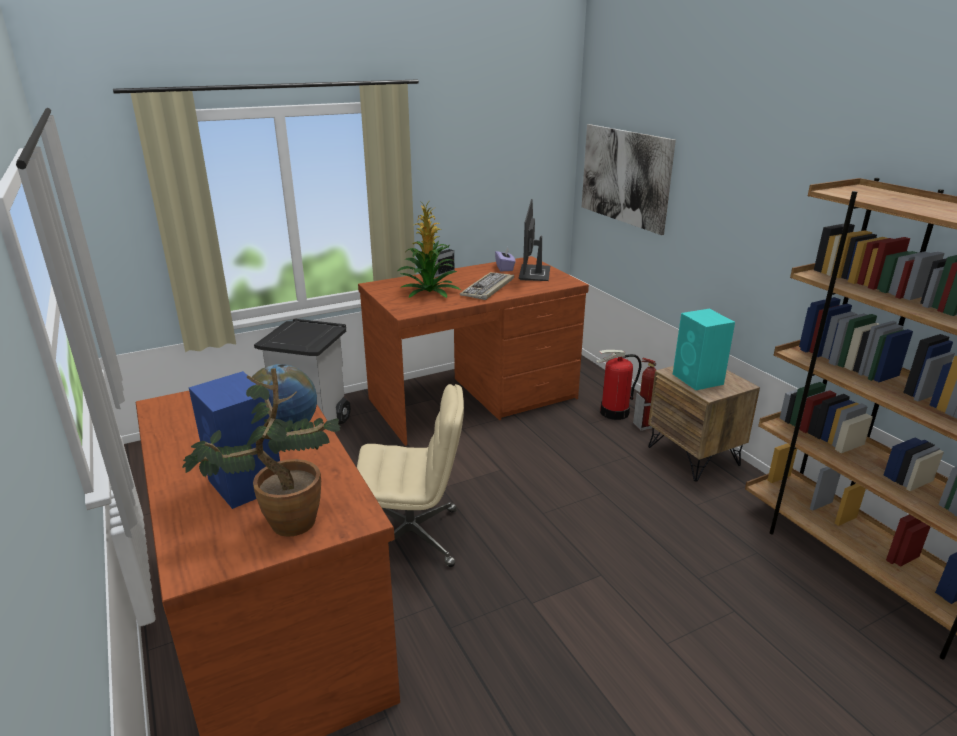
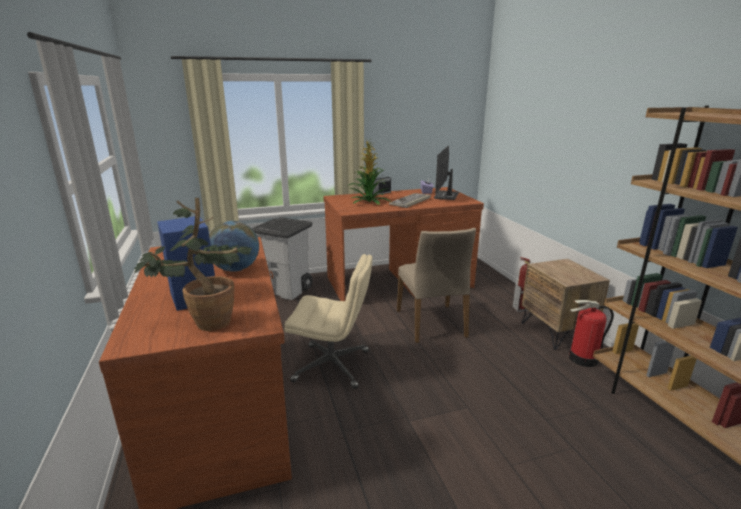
camera: 10 degrees right, 5 degrees down
(532, 459) = (432, 323): none -> beige chair
(614, 412) = (499, 299): fire extinguisher -> fire extinguisher (583, 359)
(624, 176) = (515, 130): picture -> none
(698, 379) = (560, 271): turquoise speaker -> none

